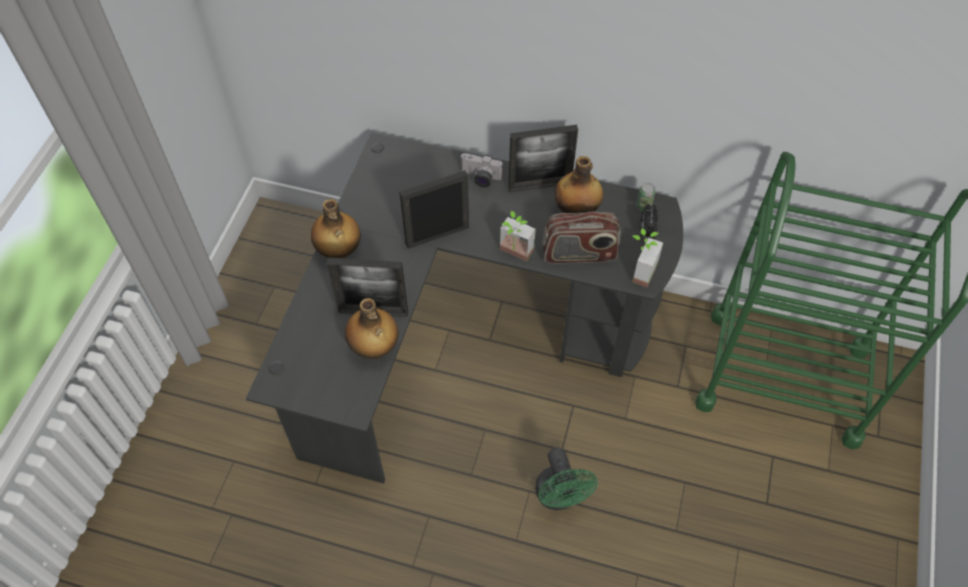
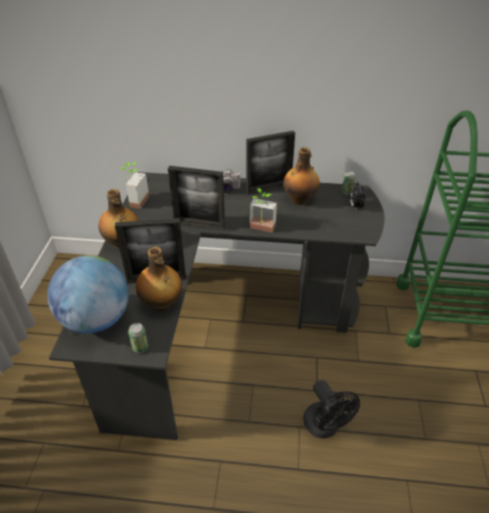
camera: 10 degrees left, 15 degrees down
(299, 358) = (96, 319): none -> globe
(343, 401) = (140, 347): none -> can
(437, 235) = (199, 225): picture frame -> picture frame turned 135 degrees counterclockwise
(560, 497) = (325, 427): green fan -> black fan
(579, 254) = (310, 224): radio -> none
(638, 270) = (358, 228): potted plant -> potted plant (135, 200)

